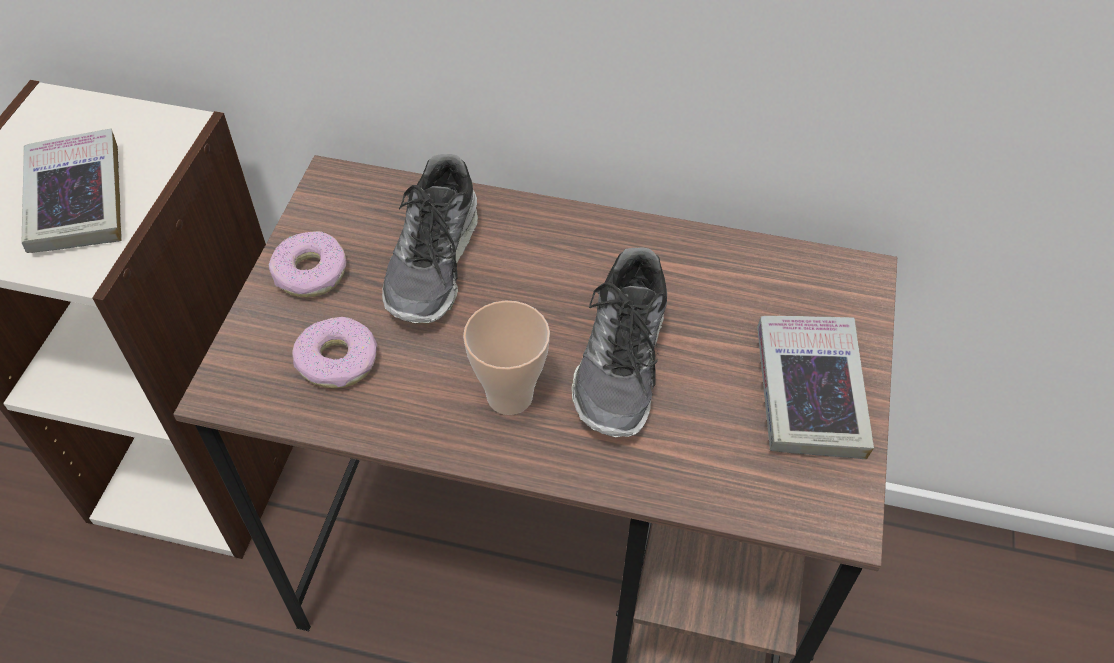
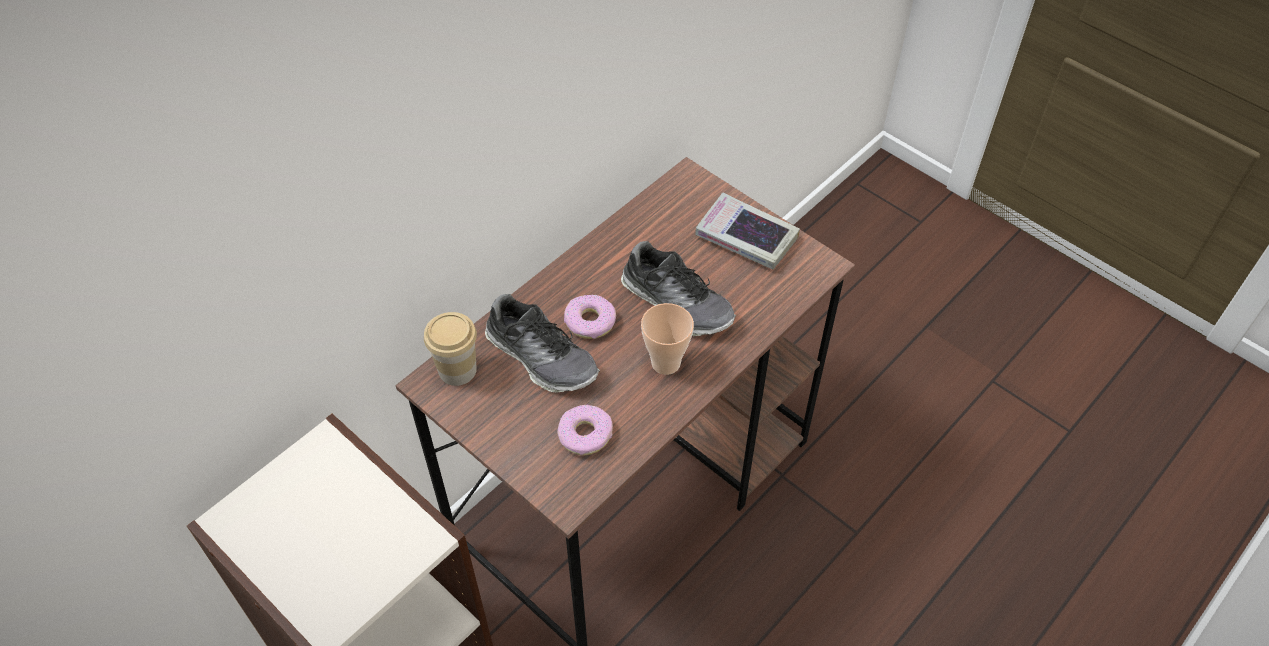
camera: 60 degrees left, 0 degrees up
(76, 200) = (354, 526): book -> none
(310, 273) = (503, 424): donut -> donut (590, 322)
(367, 195) = (457, 370): none -> cup

